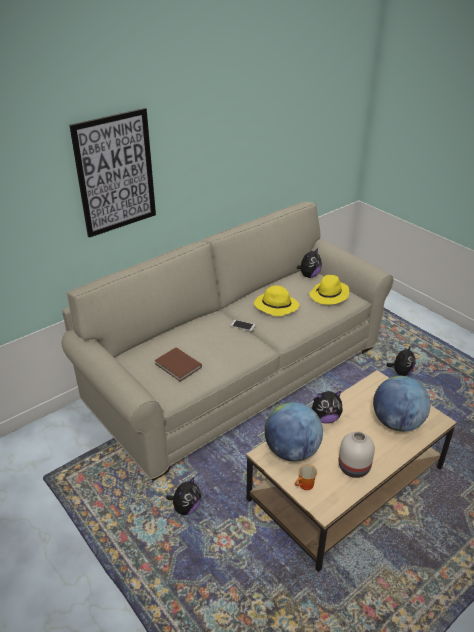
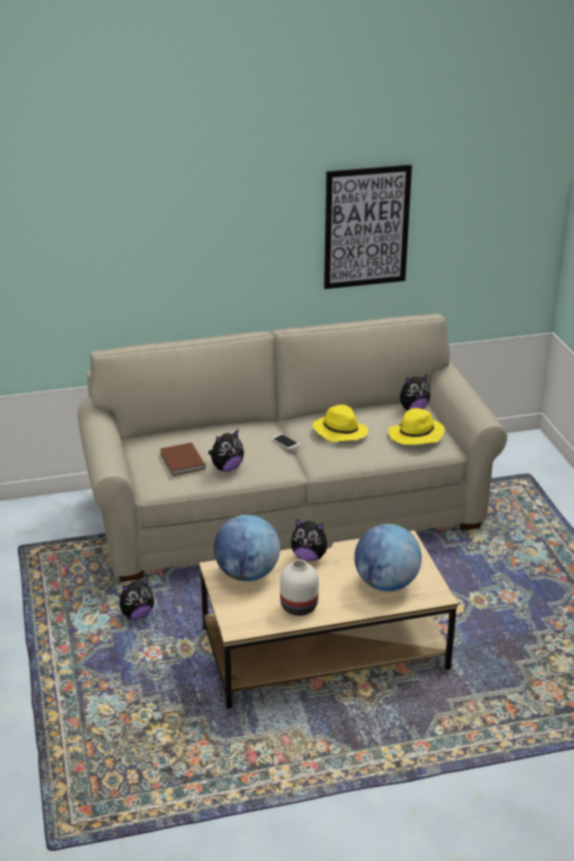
camera: 25 degrees right, 5 degrees down
(115, 173) = (169, 234): picture -> picture (366, 227)
(305, 486) = (234, 605): mug -> none
(401, 372) = (493, 563): plush toy -> plush toy (226, 468)

